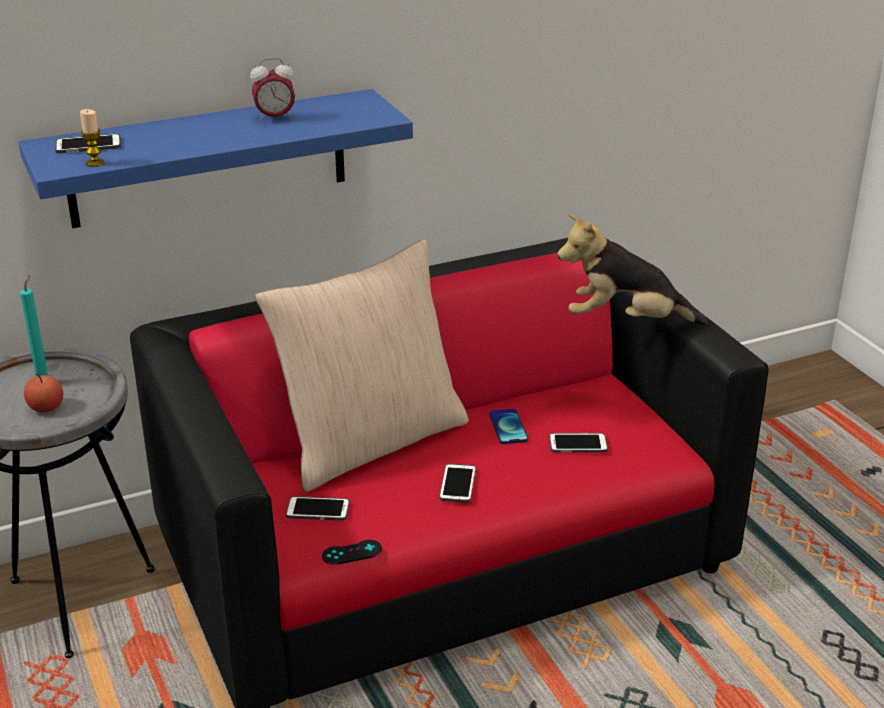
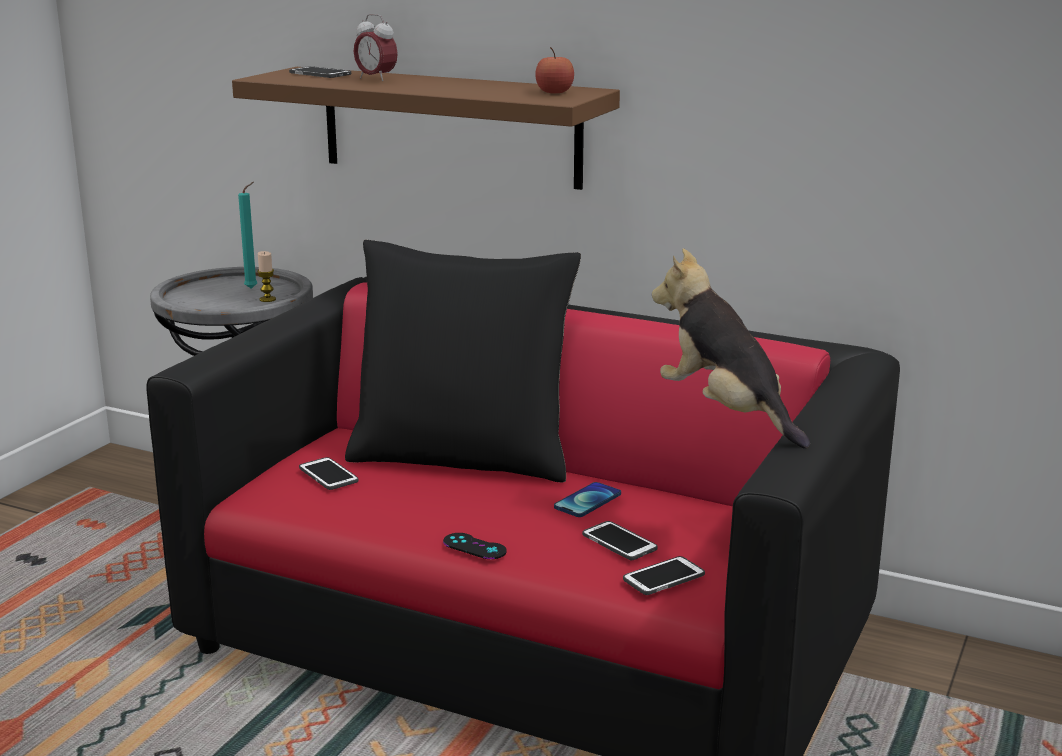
camera: 50 degrees right, 10 degrees down
(46, 408) = (219, 300): apple -> apple (554, 92)
(95, 163) = (290, 80): candle -> candle (267, 299)
(208, 158) = (450, 126): blue shelf -> brown shelf
(275, 118) = (481, 86): alarm clock -> alarm clock (376, 79)
(352, 552) = (290, 511): black game controller -> black game controller (474, 546)
(370, 441) = (463, 457): beige pillow -> black pillow
(457, 484) = (455, 513): phone -> phone (663, 577)

